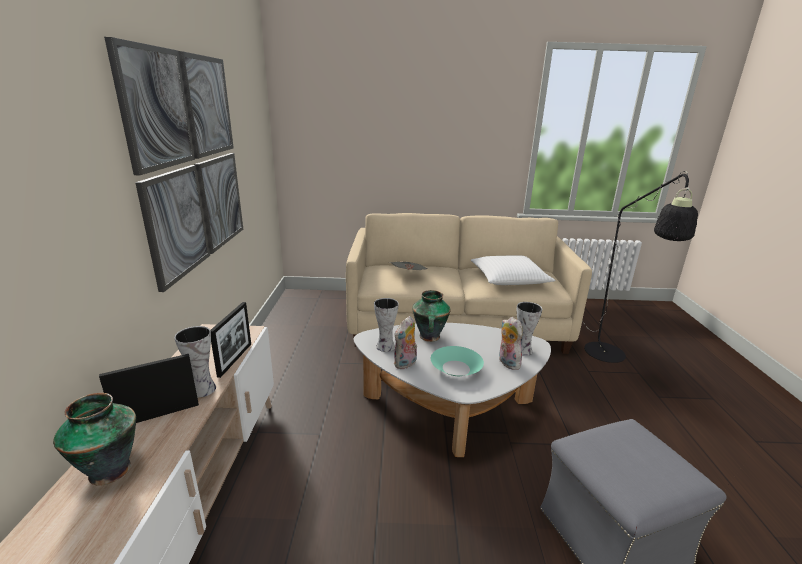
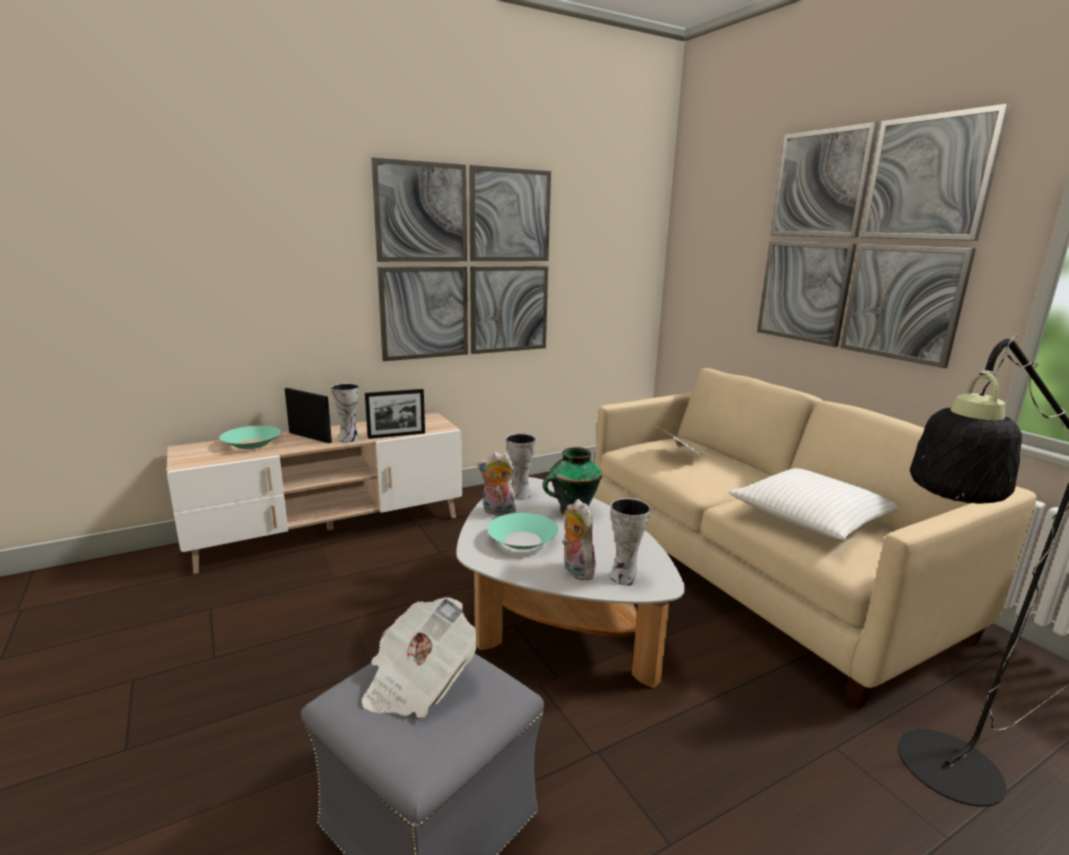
camera: 60 degrees right, 5 degrees down
(110, 469) = (252, 444): vase -> turquoise bowl
(441, 119) = (860, 240): none -> picture
(507, 363) = (575, 570): plush toy -> plush toy turned 60 degrees counterclockwise
(625, 459) = (418, 682): none -> newspaper

